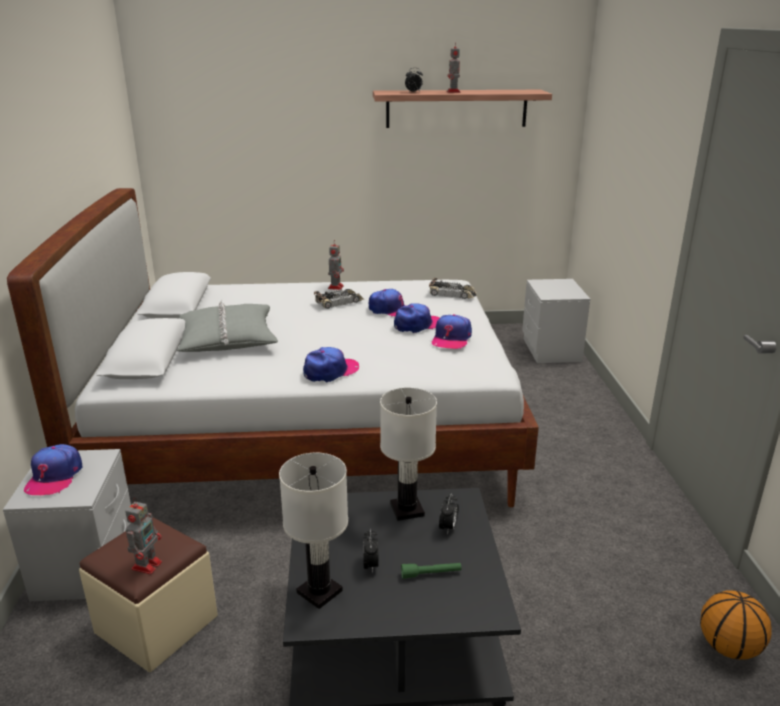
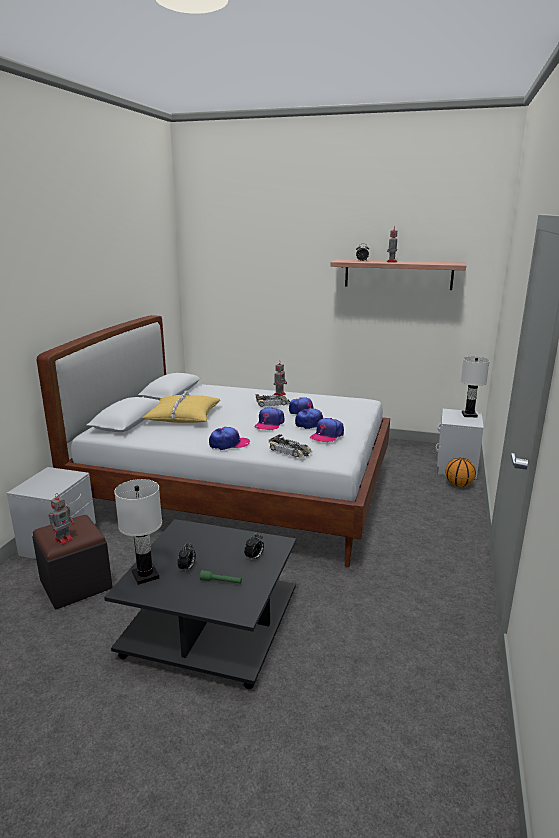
camera: 20 degrees right, 5 degrees down
(54, 476) = (43, 481): cap -> cap (269, 424)
(157, 624) = (76, 584): beige ottoman -> black ottoman
(227, 339) = (183, 416): grey pillow -> yellow pillow
(406, 509) = (236, 541): white table lamp -> white table lamp (469, 415)
(453, 294) = (357, 408): toy car -> toy car (290, 451)
(729, 647) = (450, 700): basketball -> basketball (459, 485)

